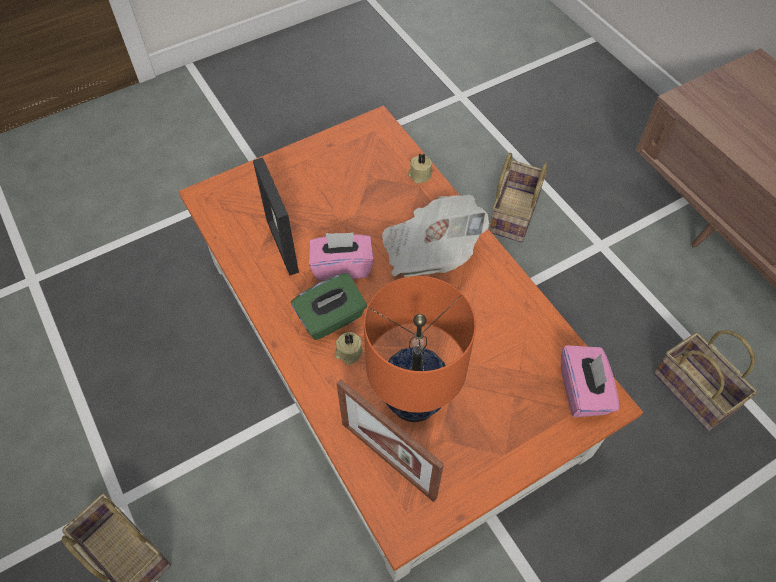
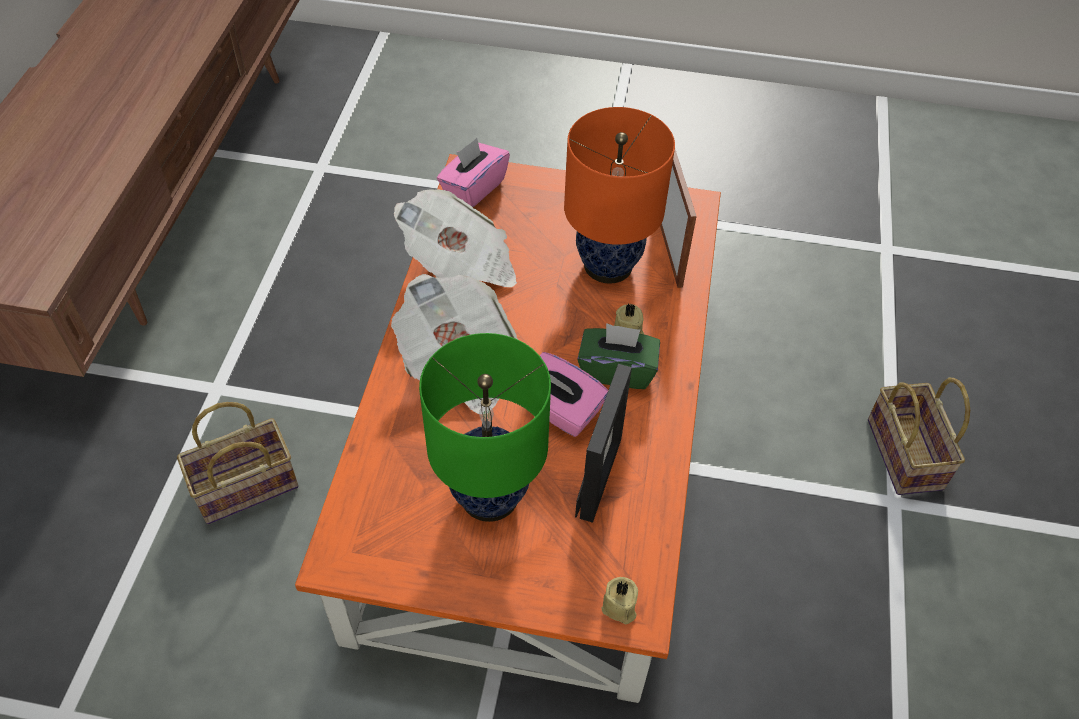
camera: 140 degrees left, 5 degrees down
(334, 196) = (490, 496): none -> green table lamp
(419, 175) = (373, 450): beige candle -> beige candle (619, 607)
(511, 317) = (461, 265): none -> newspaper
(696, 392) = (327, 237): basket -> none

